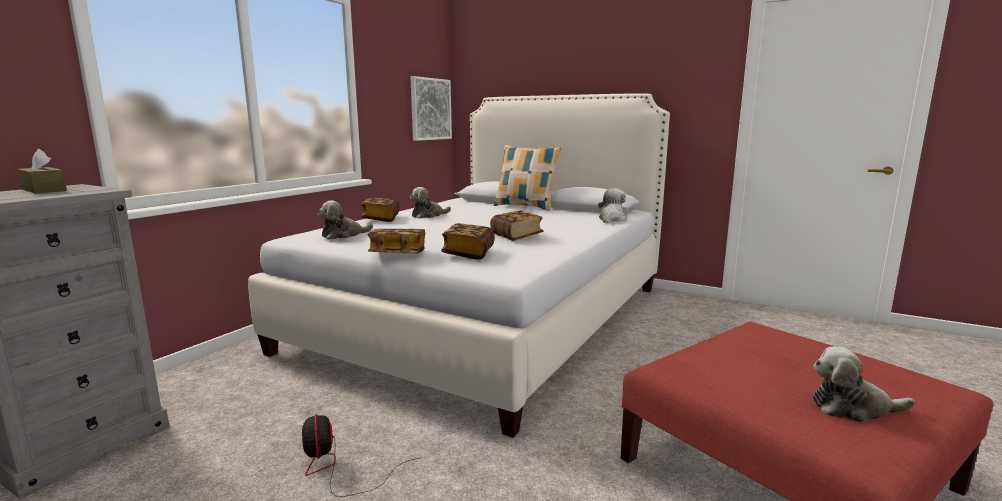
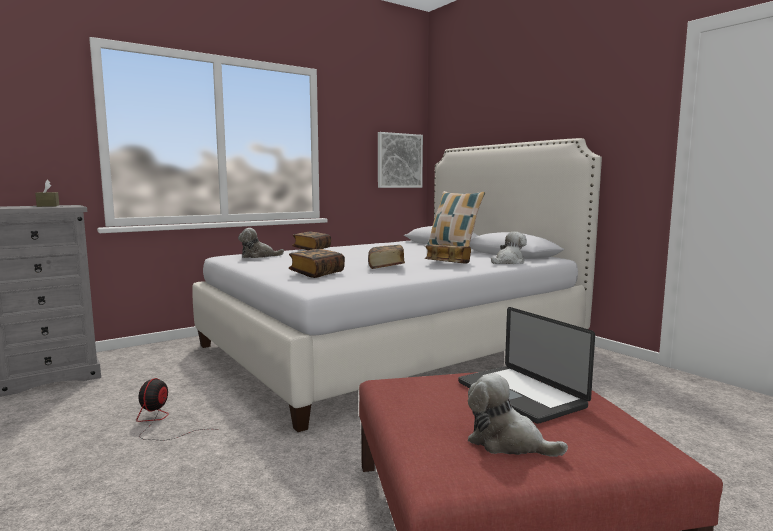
camera: 25 degrees right, 5 degrees down
(398, 254) = (266, 270): book -> book (447, 264)
(428, 215) = (354, 249): plush toy -> none
(782, 357) = (520, 395): none -> laptop

